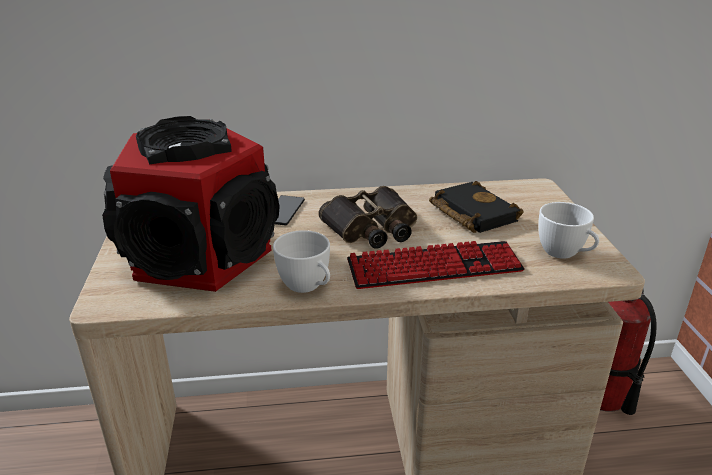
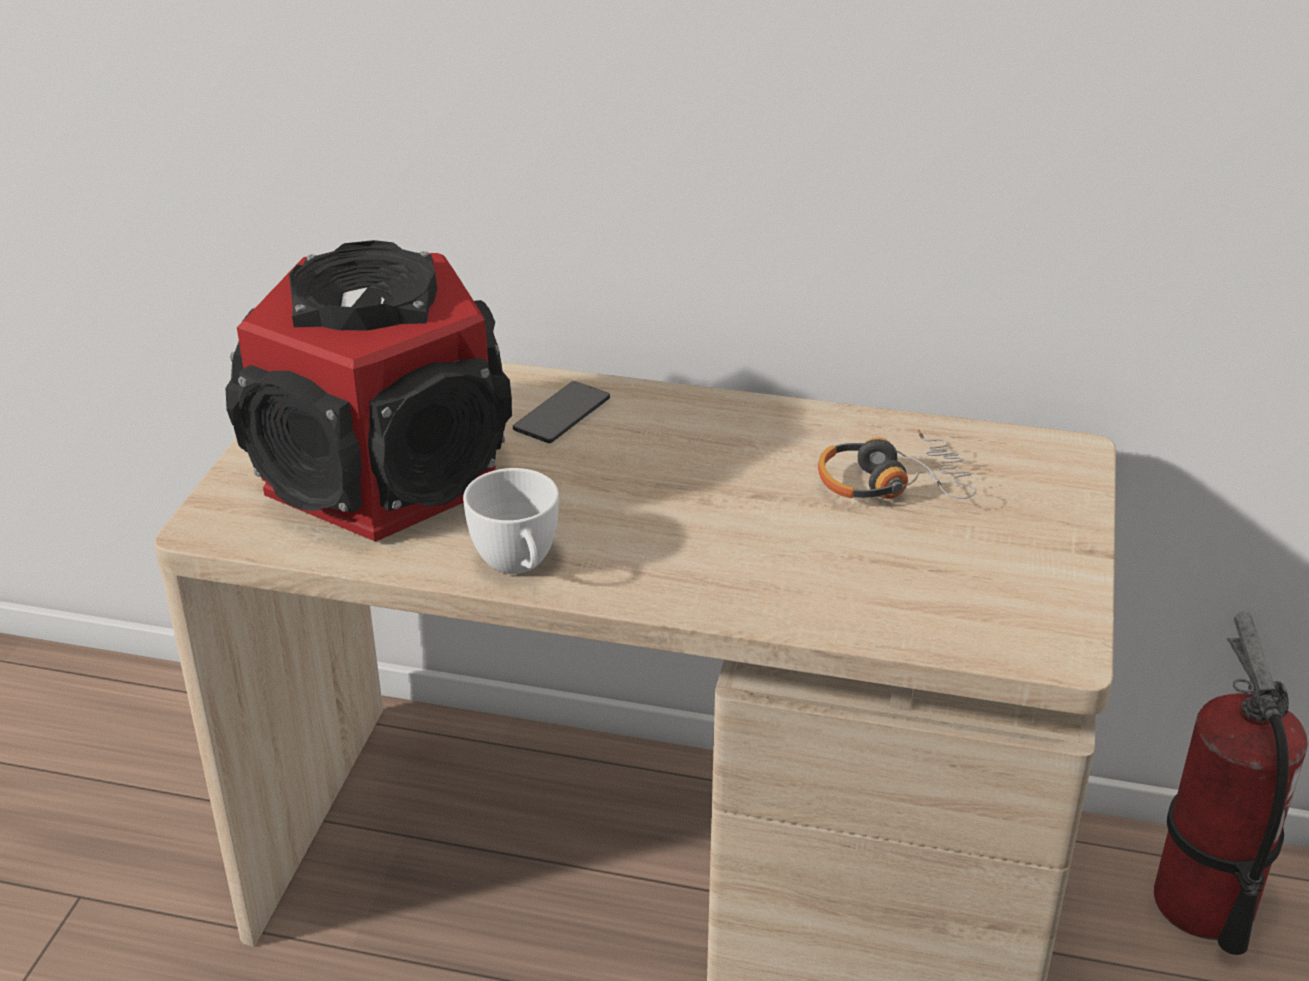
camera: 20 degrees right, 5 degrees up
(372, 228) = (692, 479): binoculars -> none
(434, 267) = (747, 576): keyboard -> none
(470, 213) = (891, 483): black book -> headphones
(565, 254) = (1002, 602): white cup -> none

